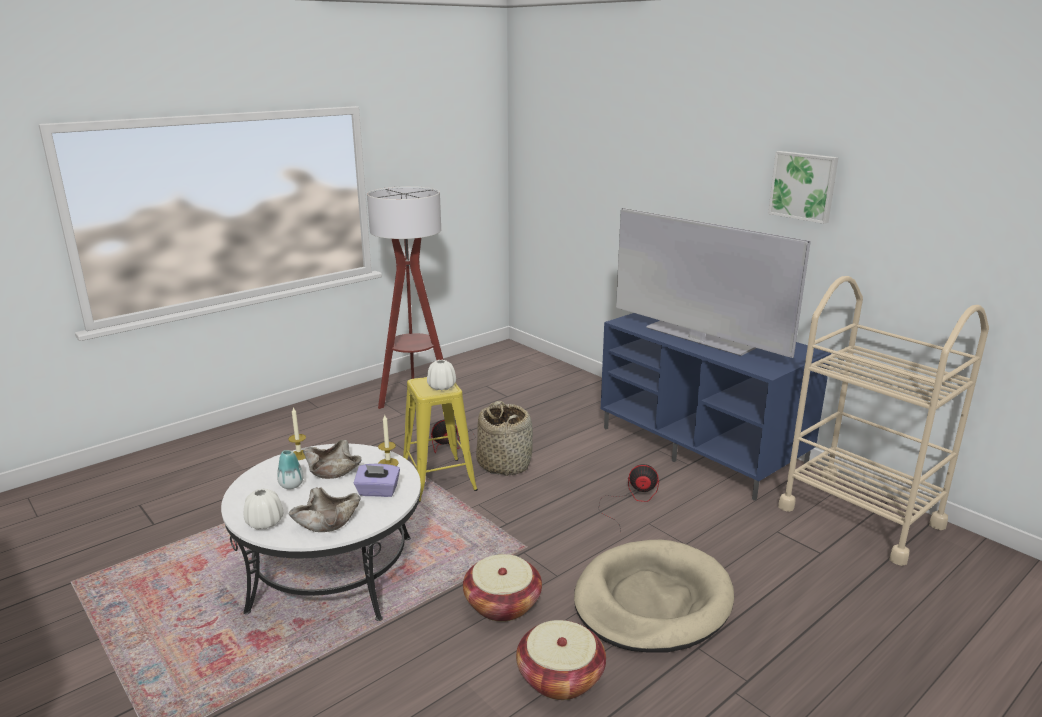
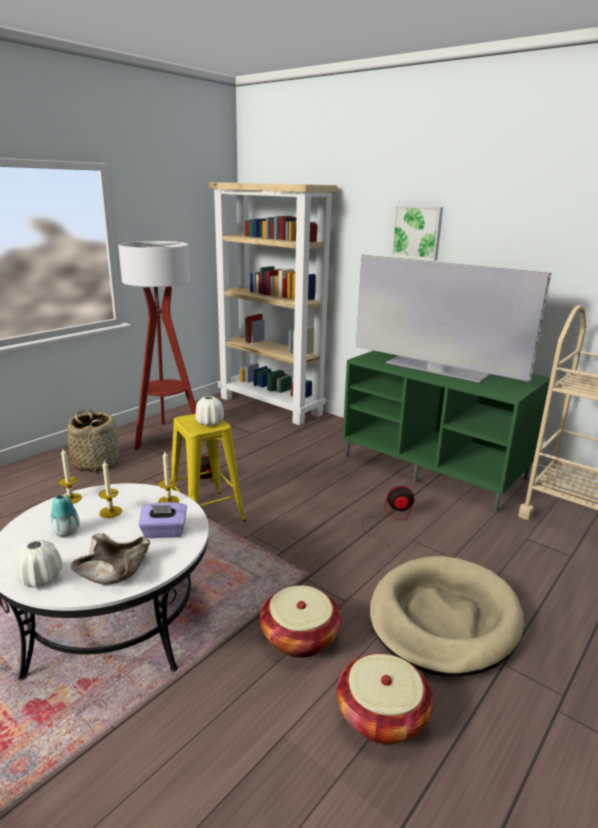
camera: 10 degrees left, 0 degrees up
(333, 470) = (110, 512): beige bowl -> candle
(504, 464) = (265, 493): basket -> basket (96, 463)
(537, 365) = (271, 406): none -> beige bookcase
(703, 447) = (435, 467): blue tv stand -> green tv stand
(803, 186) = (527, 230): picture -> picture (417, 232)

